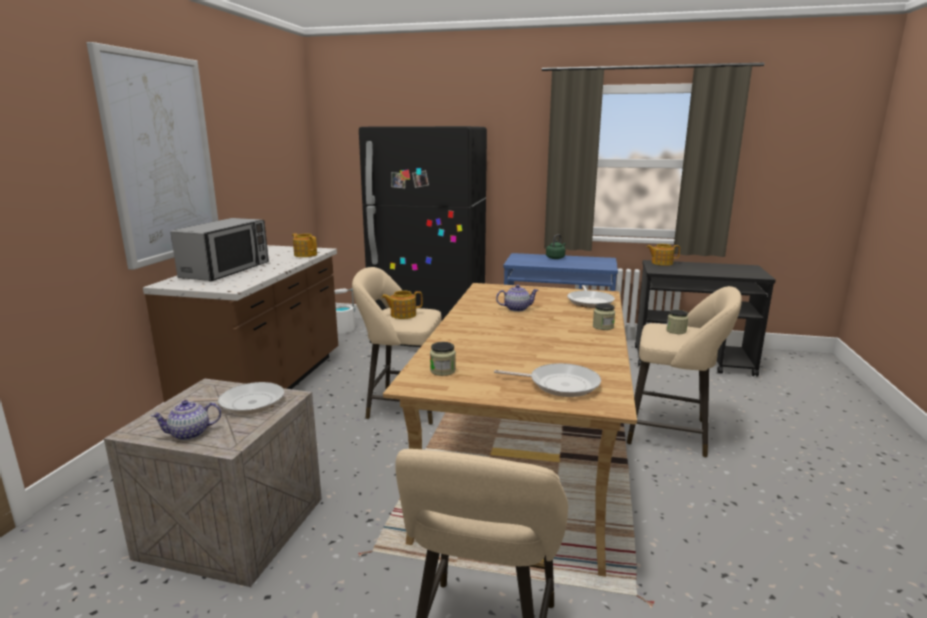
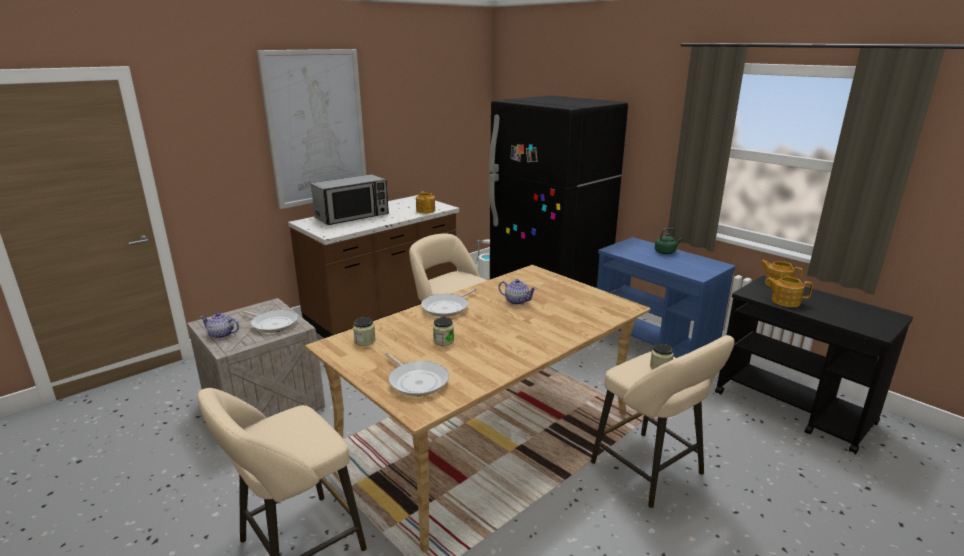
camera: 35 degrees right, 5 degrees up
(402, 315) = (452, 281): teapot -> teapot (785, 301)
(590, 301) = (595, 311): frying pan -> frying pan (447, 307)
(603, 327) = (554, 341): jar -> jar (443, 340)

